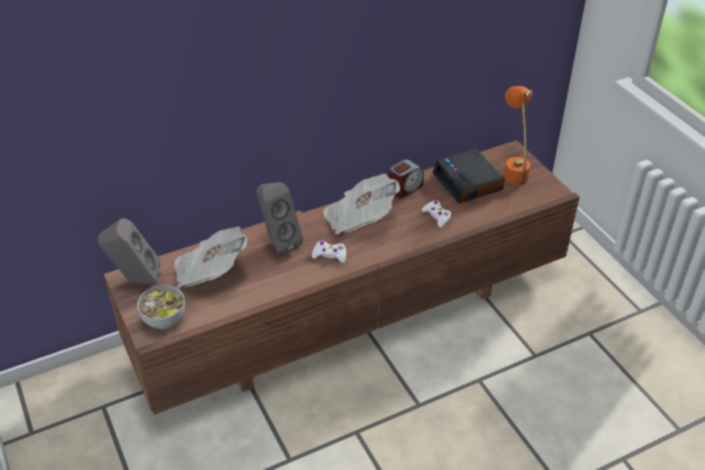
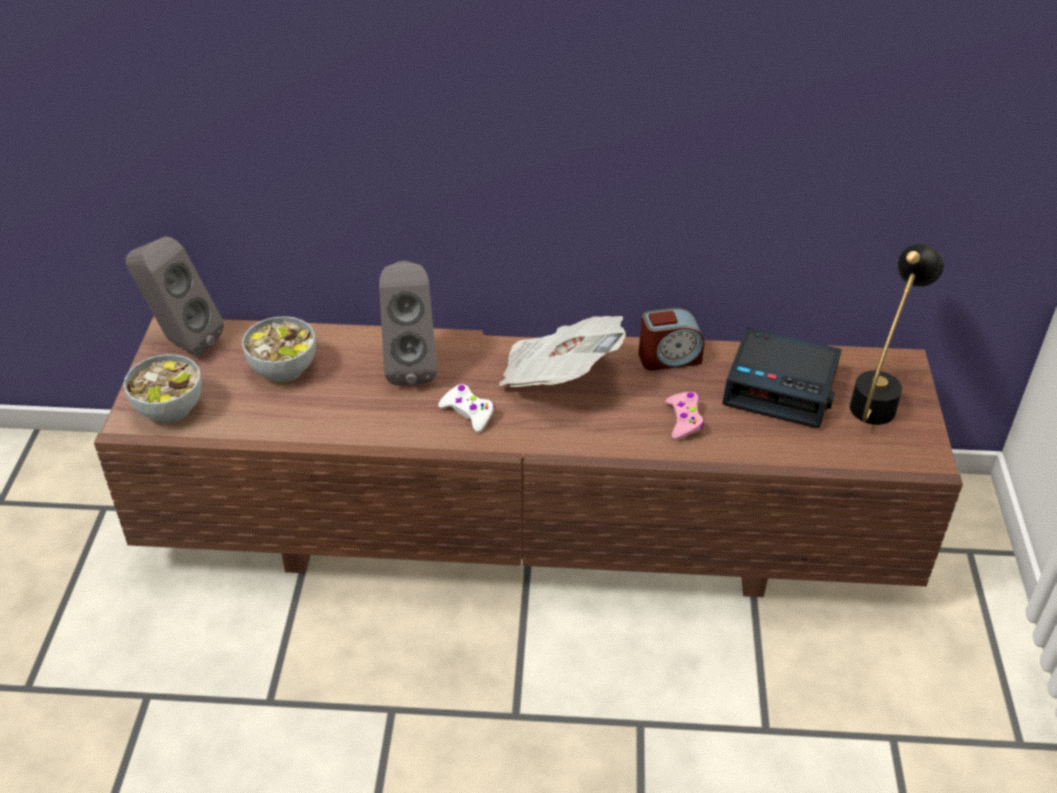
camera: 30 degrees right, 0 degrees up
(210, 272) = (284, 369): newspaper -> bowl
(437, 216) = (684, 420): white game controller -> pink game controller
(468, 182) = (781, 387): alarm clock -> alarm clock turned 75 degrees counterclockwise
(513, 169) = (878, 395): orange table lamp -> black table lamp

